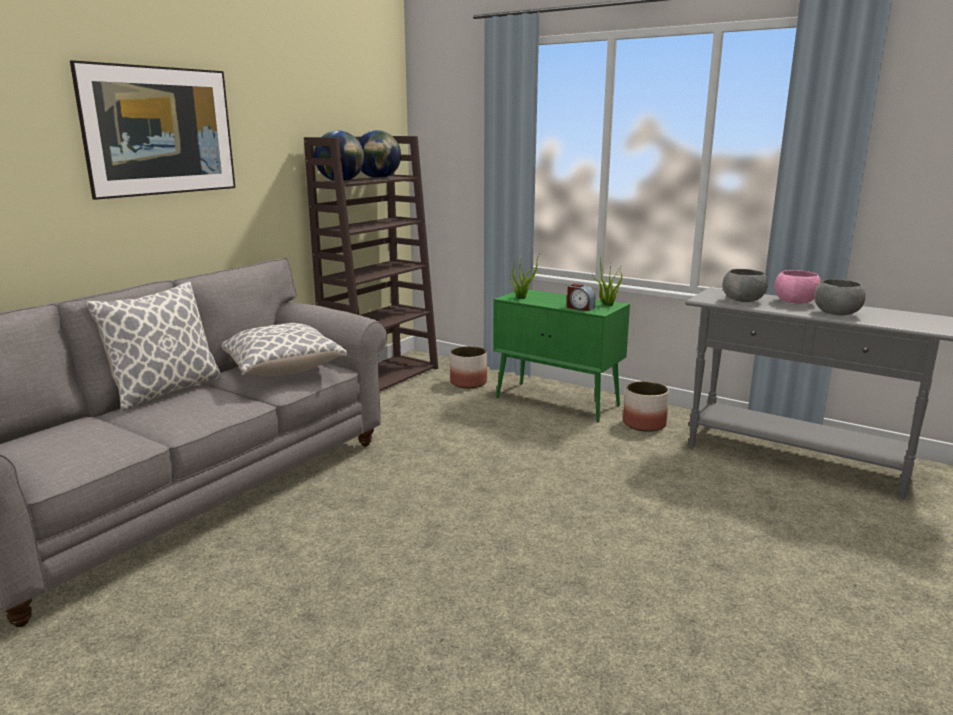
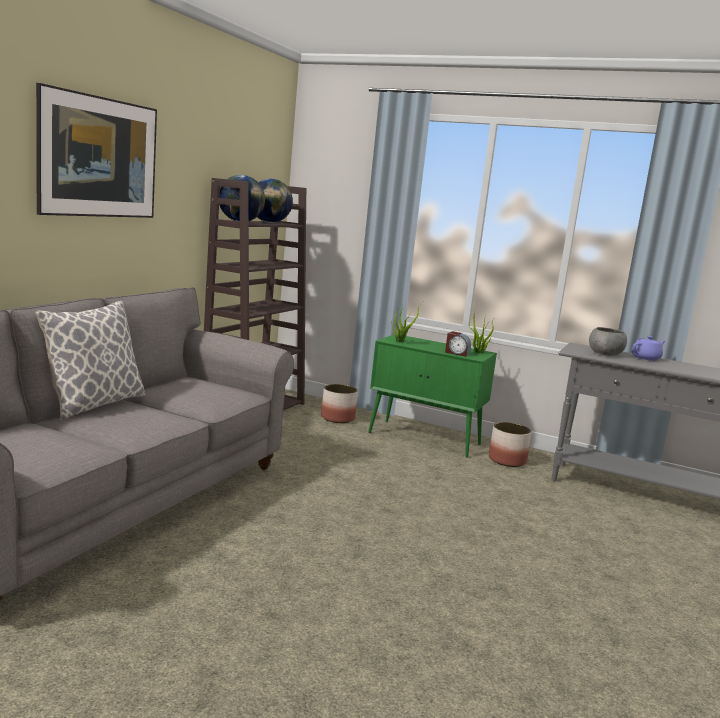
camera: 10 degrees left, 5 degrees down
(283, 370) = (202, 391): pillow -> none
(794, 302) = (646, 358): pink bowl -> purple teapot
(836, 313) = (684, 369): grey bowl -> none

